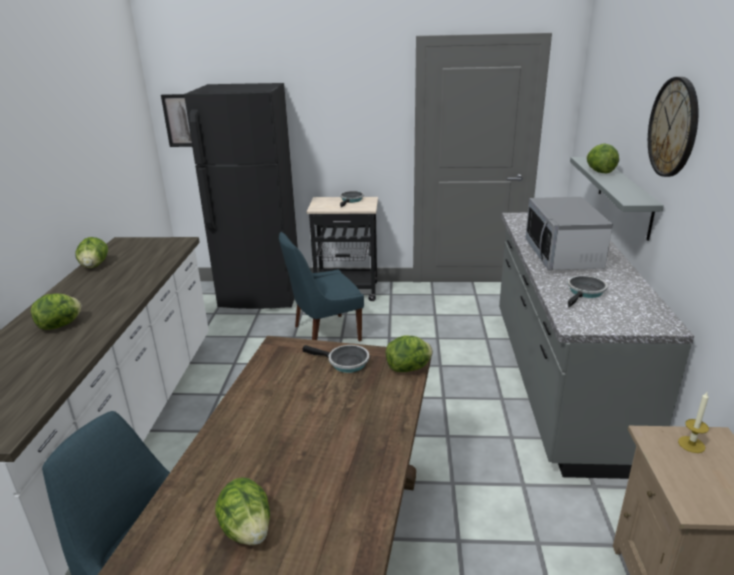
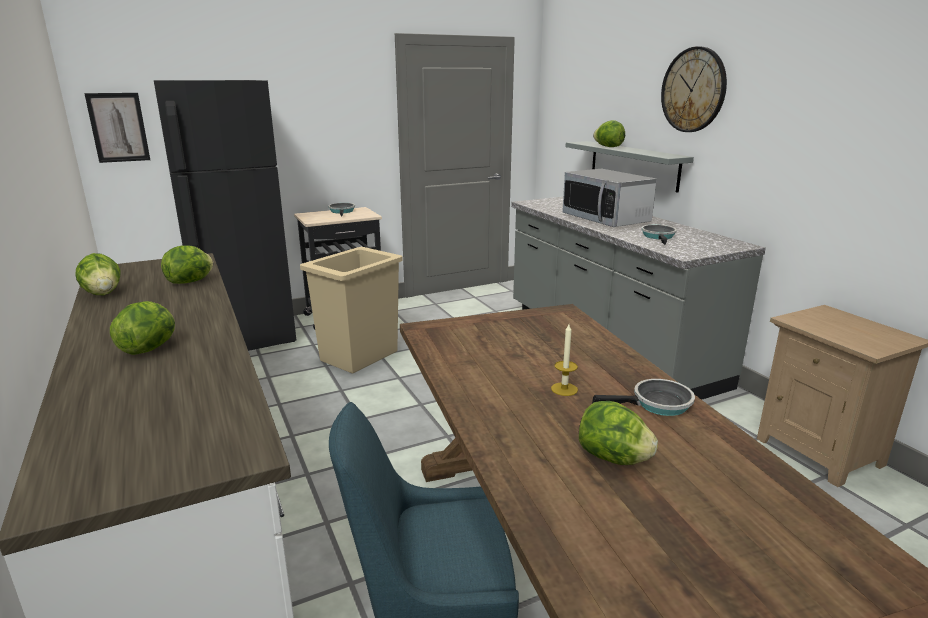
camera: 30 degrees left, 5 degrees down
(324, 334) = (358, 356): blue chair -> beige trash can
(345, 362) = (511, 326): frying pan -> frying pan (657, 404)
(409, 368) = (573, 318): lettuce -> lettuce (191, 281)
(691, 444) = (820, 318): candle -> candle (564, 389)

